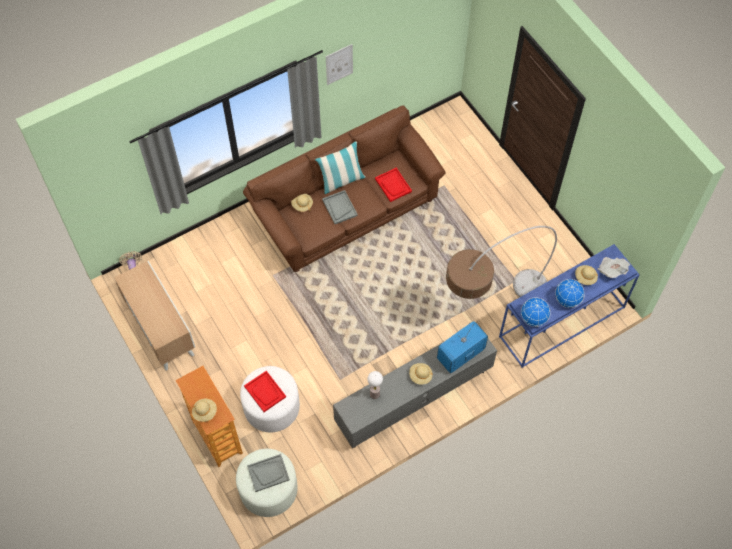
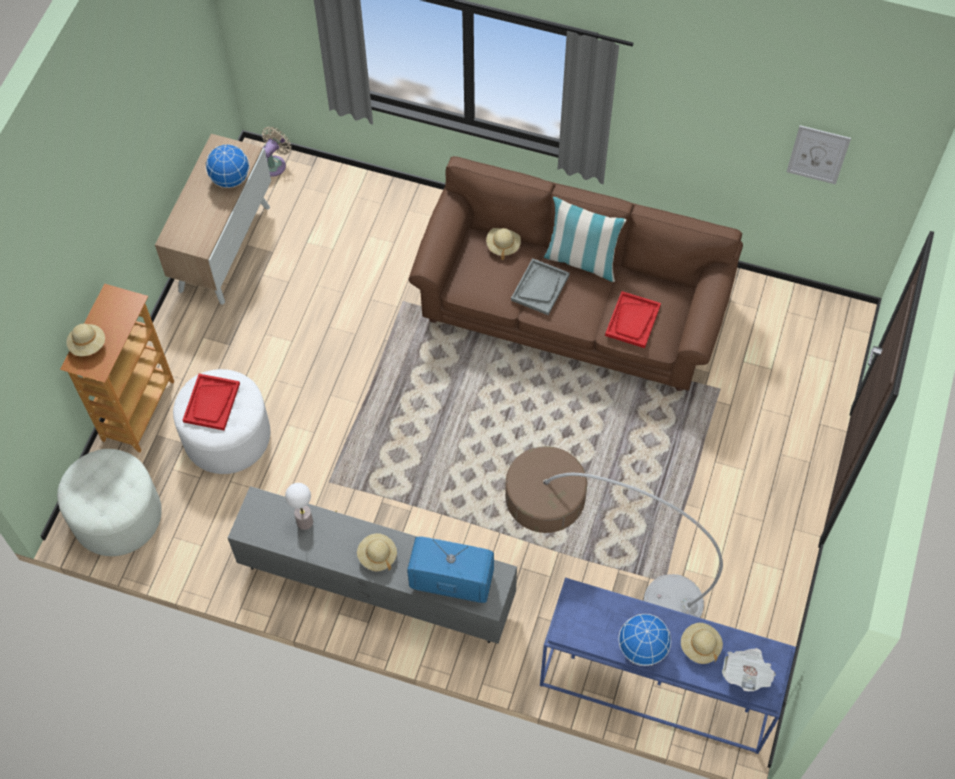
camera: 50 degrees right, 0 degrees up
(268, 473) = (107, 488): grey tray -> none
(339, 64) = (669, 93): picture -> picture (818, 154)
(533, 318) = (572, 625): globe -> globe (230, 178)

